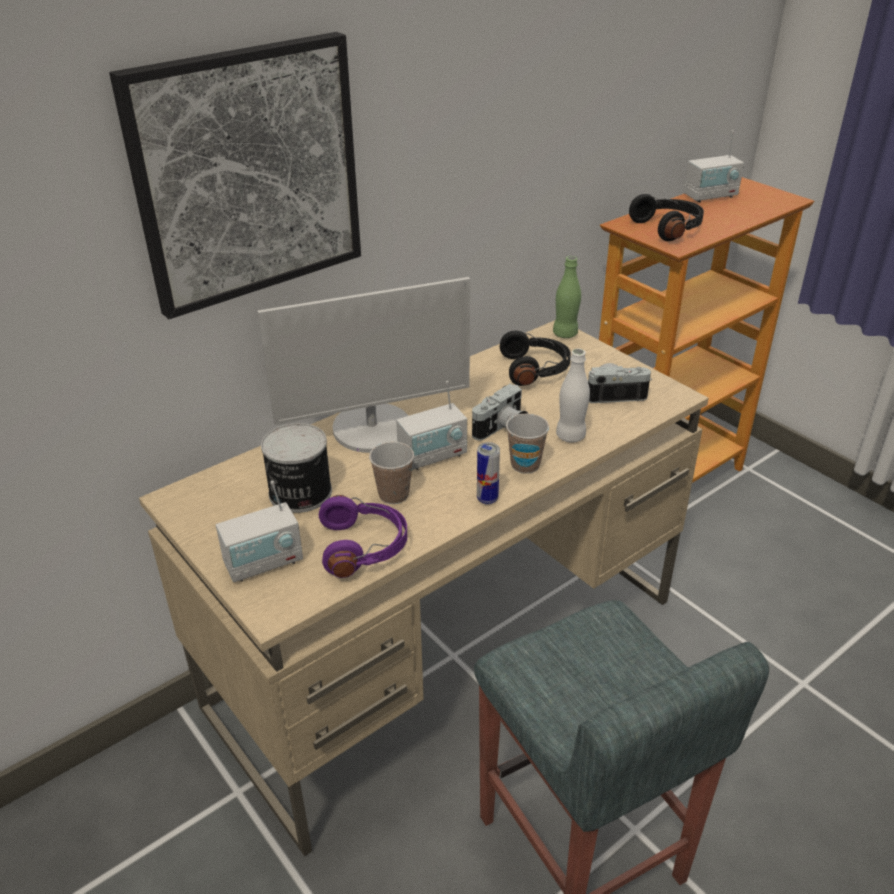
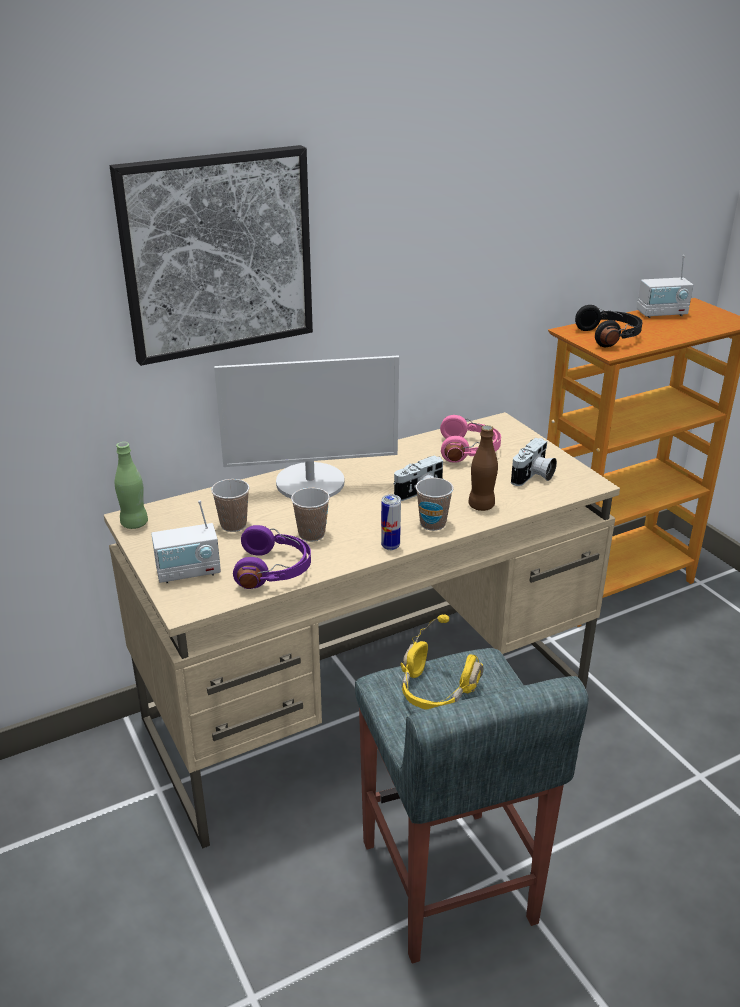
camera: 10 degrees right, 5 degrees down
(299, 493) = (233, 525): can -> cup
(433, 456) = (355, 509): radio -> none
(535, 369) = (469, 450): black headphones -> pink headphones
(565, 334) = (506, 425): green bottle -> green bottle (134, 523)
(570, 436) = (481, 506): white bottle -> brown bottle
(571, 664) = (436, 691): none -> yellow headphones
(614, 394) = (533, 477): camera -> camera turned 120 degrees clockwise

